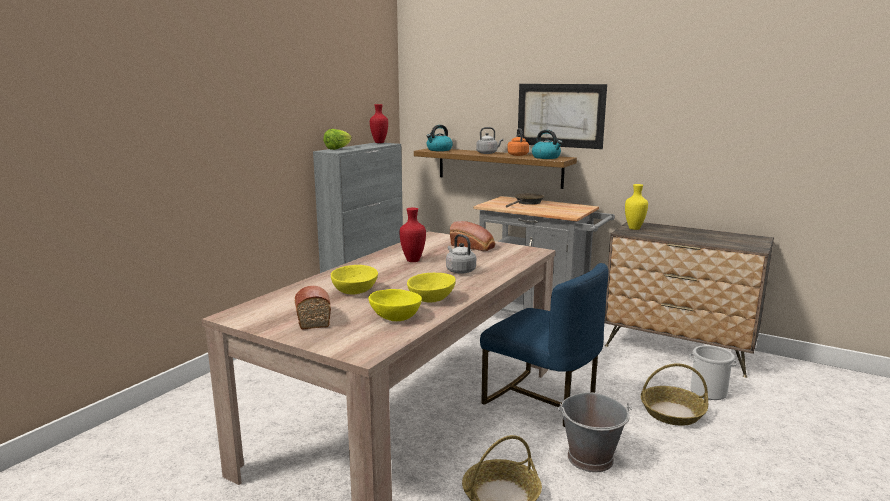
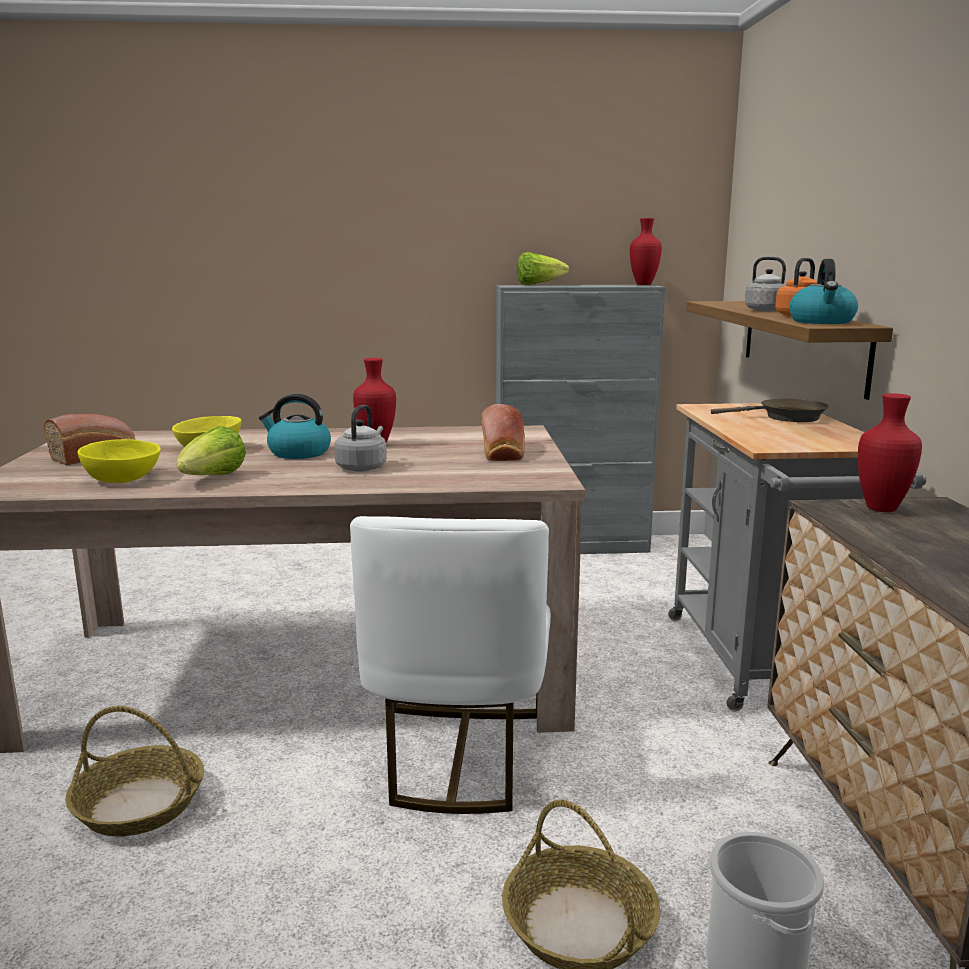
camera: 55 degrees right, 0 degrees up
(431, 299) = (212, 478): yellow bowl -> lettuce
(439, 150) = (727, 303): kettle -> kettle (298, 453)
(541, 400) = (458, 756): blue chair -> white chair
(560, 115) = (881, 228): picture -> none
(591, 458) = (305, 861): grey bucket -> none
(634, 228) = (883, 509): yellow vase -> red vase

